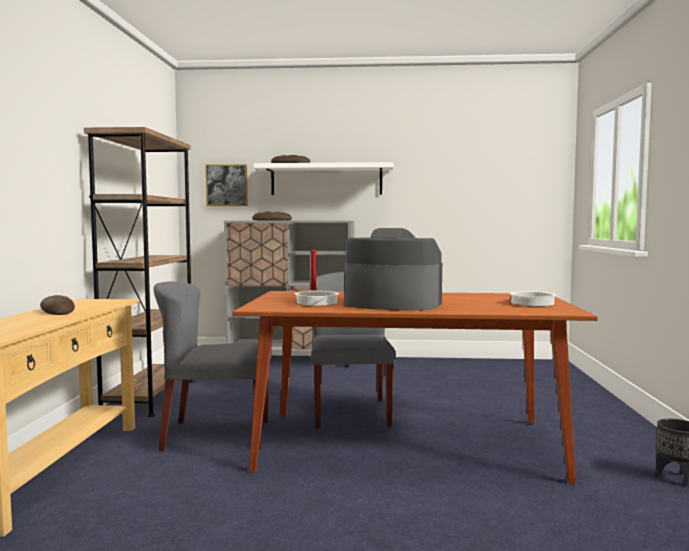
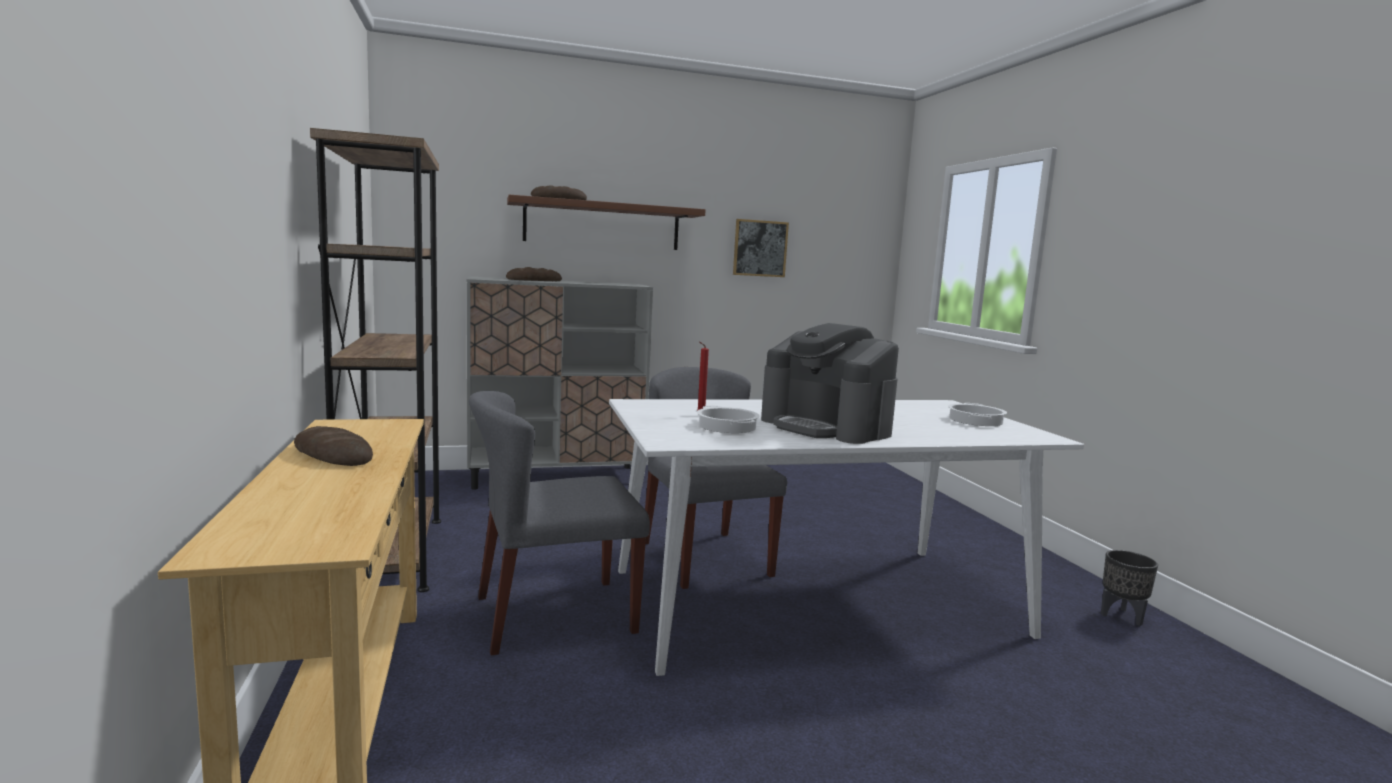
camera: 20 degrees left, 5 degrees up
(227, 185) = (453, 222): picture -> picture (760, 248)
(326, 180) = (602, 225): white shelf -> brown shelf
(392, 304) = (826, 427): coffee machine -> coffee machine turned 135 degrees counterclockwise
(407, 444) = (816, 602): brown dining table -> white dining table

